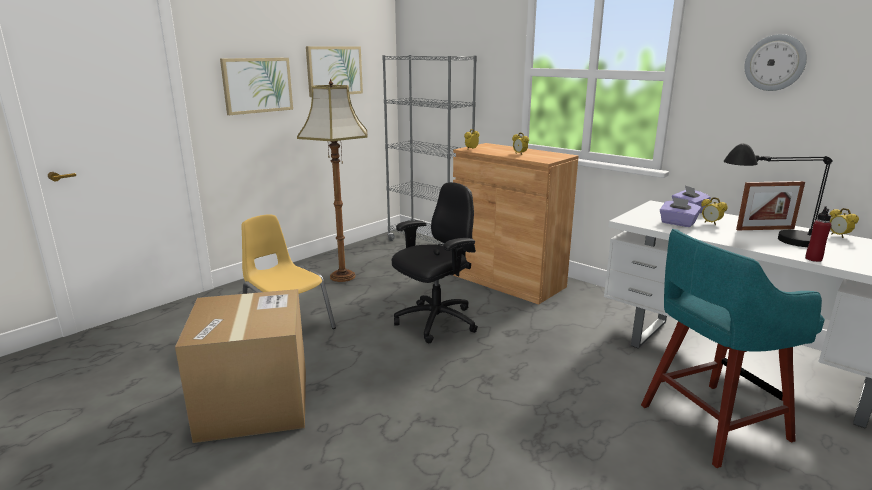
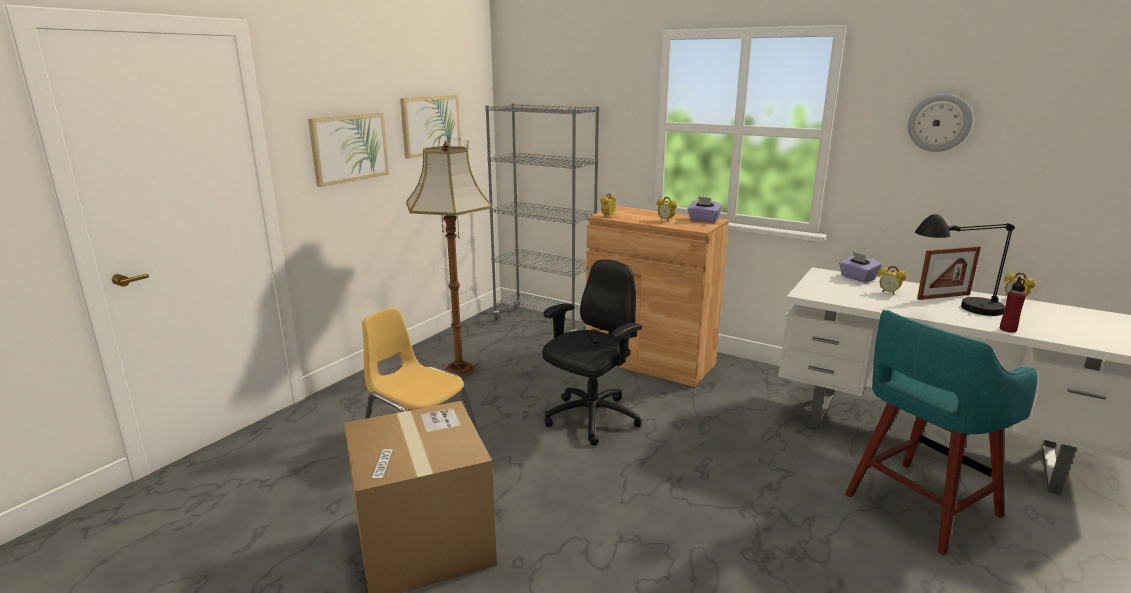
camera: 10 degrees left, 0 degrees up
(677, 223) = (856, 295): purple tissue box -> purple tissue box (703, 220)

